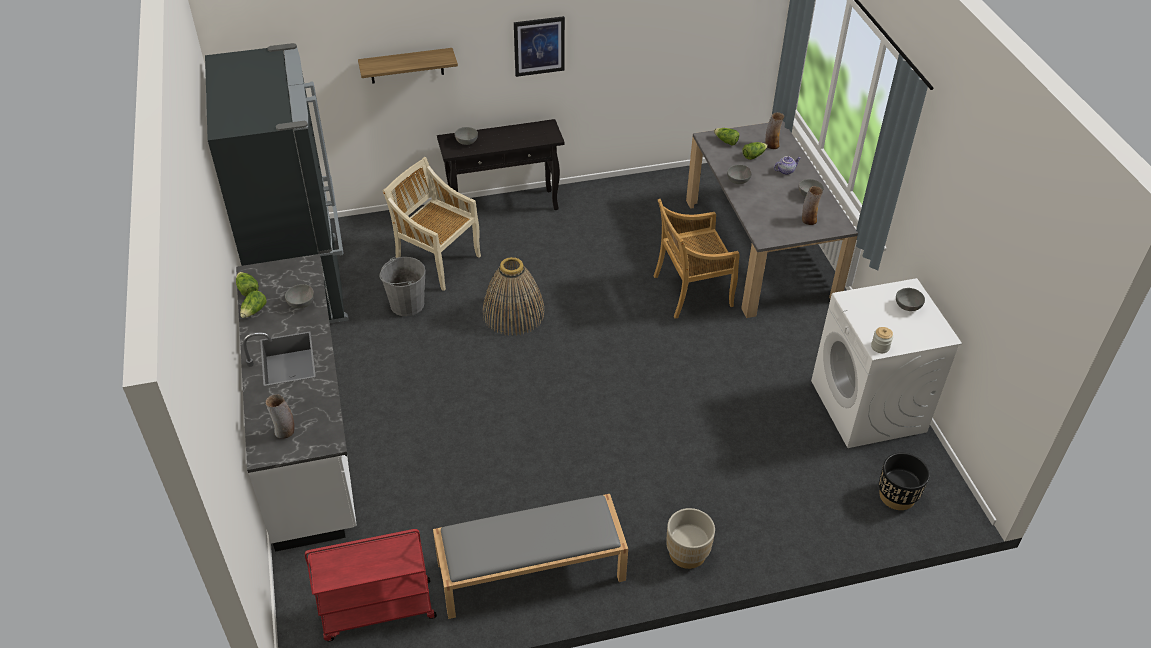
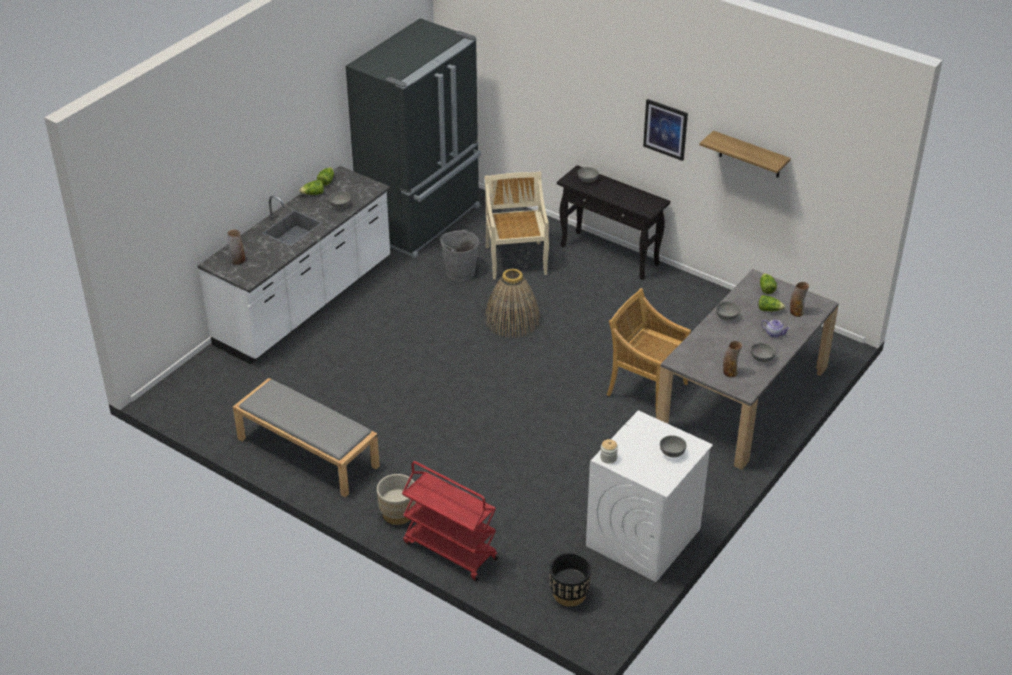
camera: 50 degrees right, 5 degrees down
(377, 611) = (213, 408): red cart -> red cart (449, 551)
(406, 66) = (564, 95): shelf -> shelf (750, 155)

